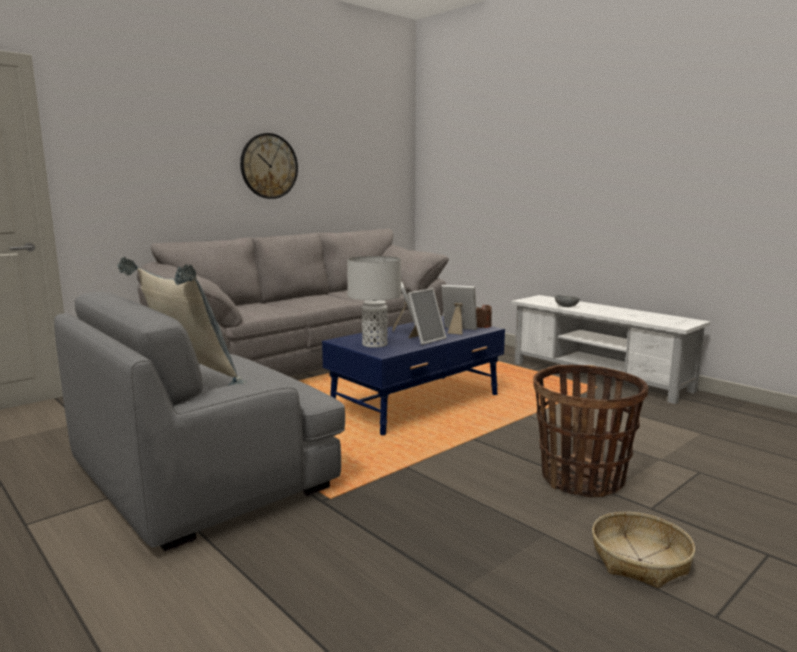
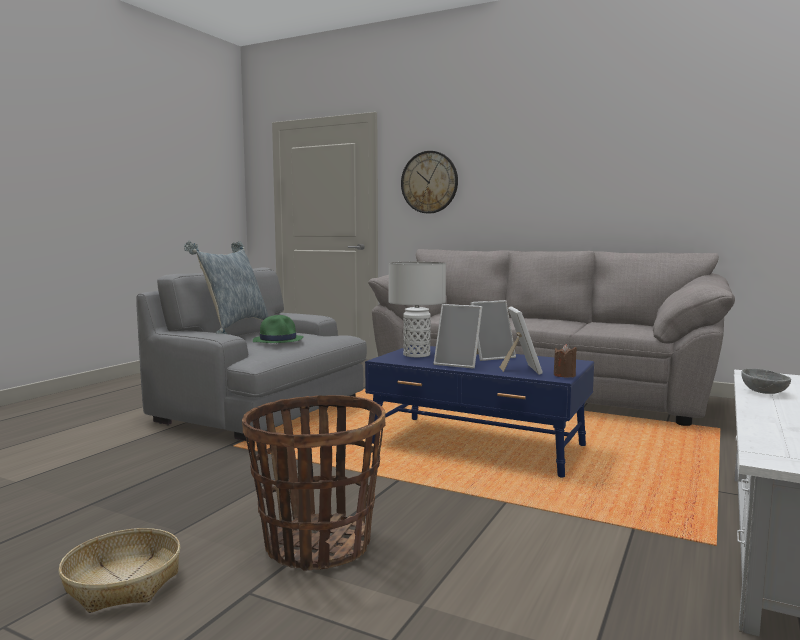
camera: 70 degrees right, 5 degrees down
(244, 374) = (278, 340): none -> green hat
(269, 166) = (562, 178): wall clock -> wall clock (429, 182)

